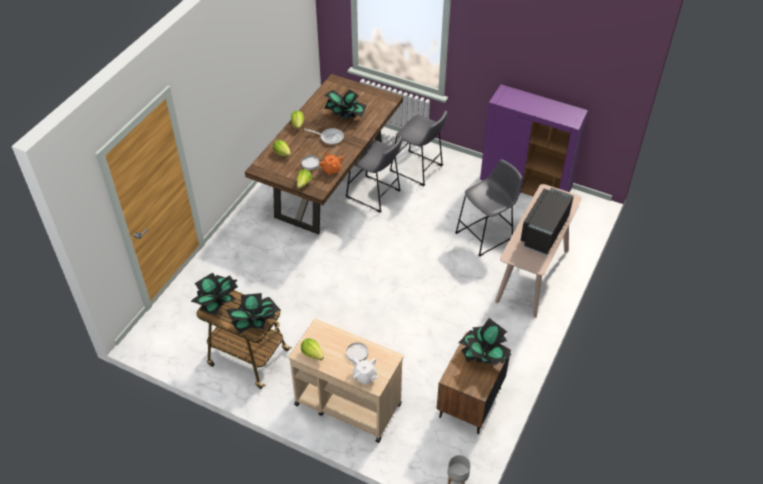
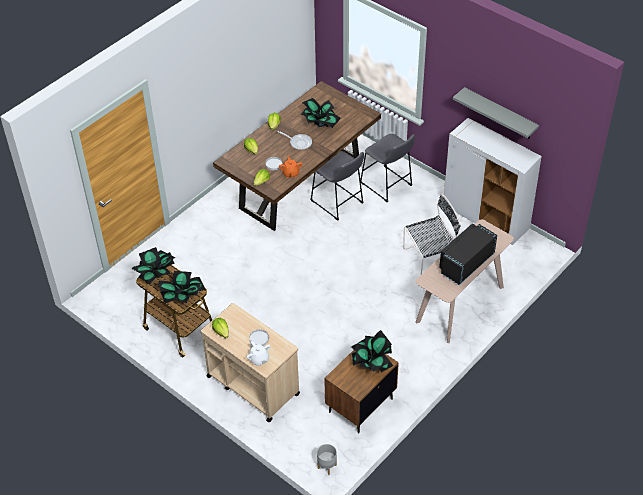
camera: 15 degrees right, 0 degrees up
(486, 235) = (430, 259): grey stool -> black chair
(526, 185) = (486, 218): purple cabinet -> white cabinet
(538, 73) = (500, 114): none -> grey shelf

